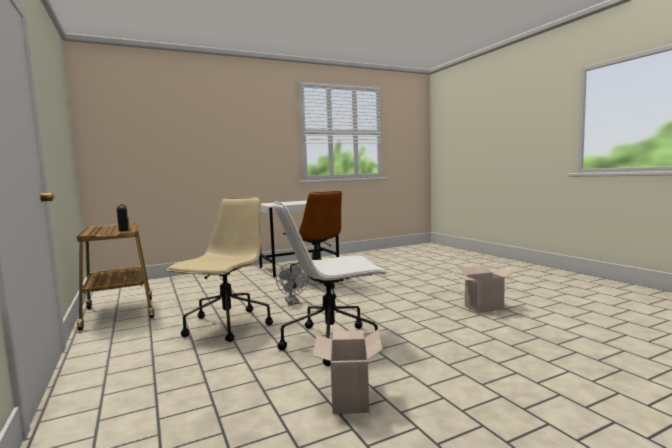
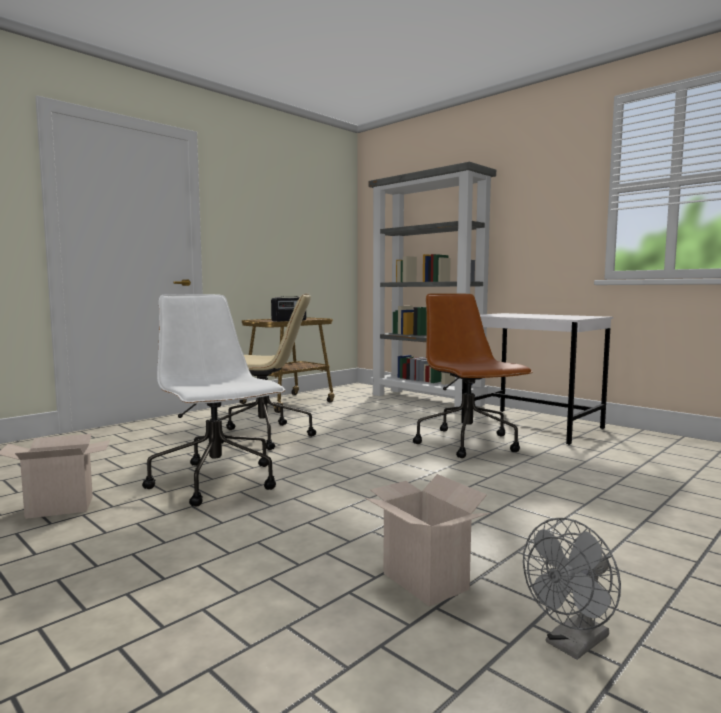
camera: 70 degrees right, 0 degrees up
(200, 276) = (427, 399): none -> grey bookcase
(293, 302) = (356, 447): grey fan -> grey fan (572, 645)
(316, 281) = (468, 444): brown office chair -> brown office chair turned 120 degrees clockwise

